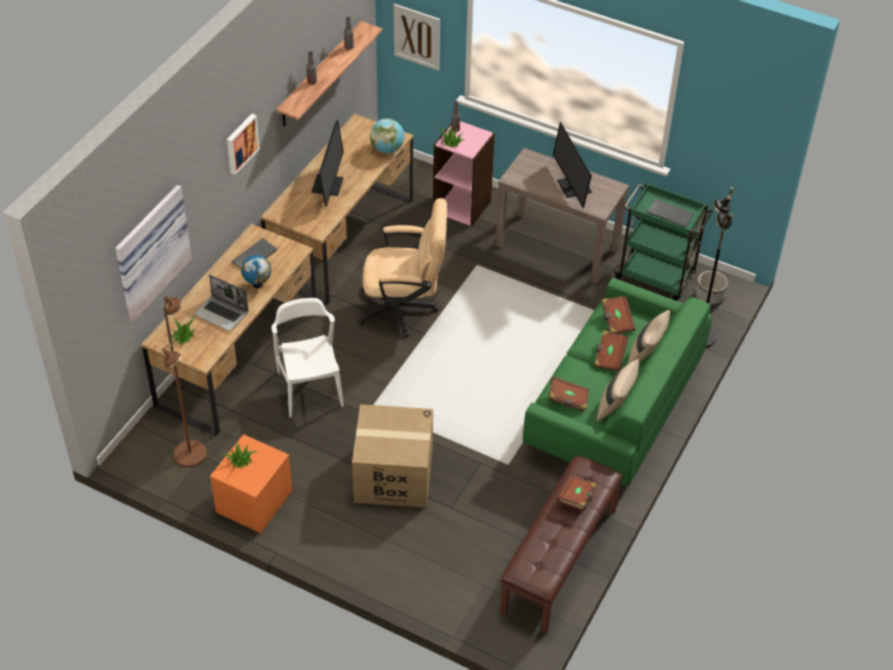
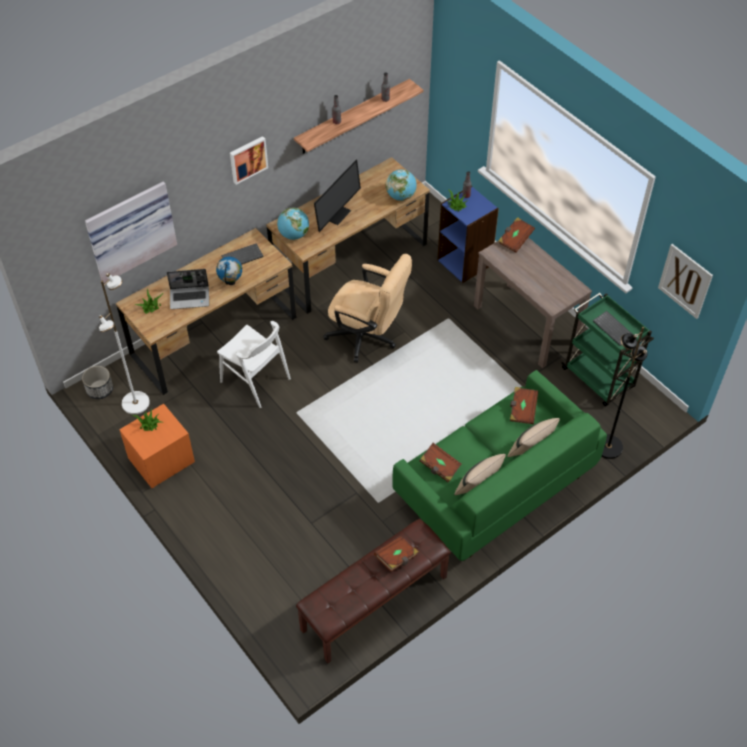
camera: 25 degrees right, 5 degrees up
(191, 454) = (136, 403): brown floor lamp -> white floor lamp
(222, 314) = (190, 298): laptop -> laptop turned 60 degrees counterclockwise
(297, 219) = (294, 235): none -> globe
(310, 388) = (255, 380): white chair -> white chair turned 120 degrees clockwise
(393, 476) = (280, 478): cardboard box -> none
(417, 36) = (457, 104): picture -> picture (685, 281)
(462, 206) = (465, 262): pink bookcase -> blue bookcase
(573, 186) = (541, 277): monitor -> none
(609, 356) = (498, 440): brown book -> brown book (515, 240)
(709, 297) = (636, 413): planter -> planter (99, 389)

